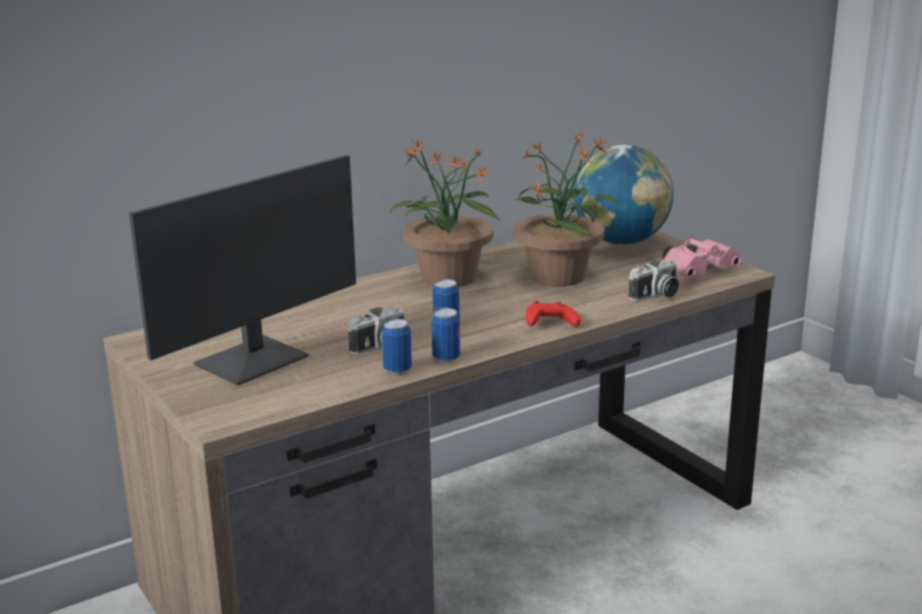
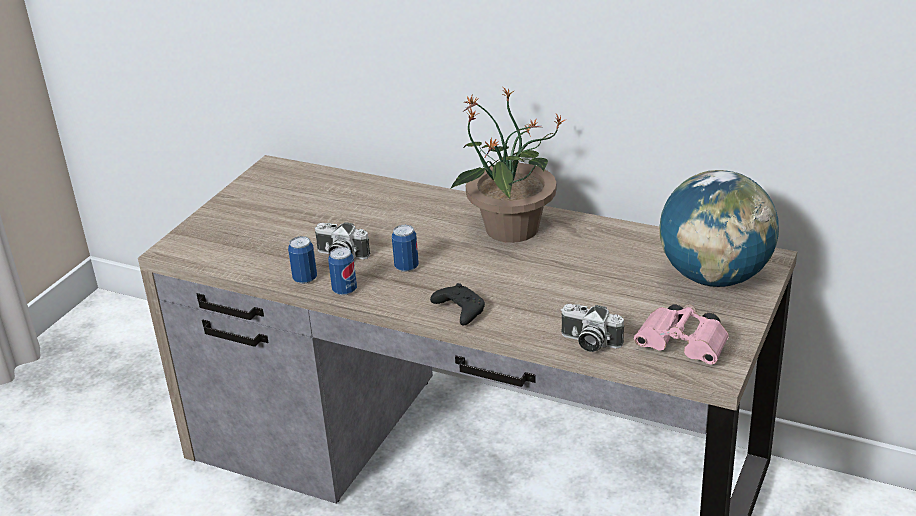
camera: 60 degrees right, 10 degrees up
(254, 361) = (272, 220): monitor -> none
(549, 324) = (459, 311): red game controller -> black game controller
(558, 276) = (578, 276): potted plant -> none

